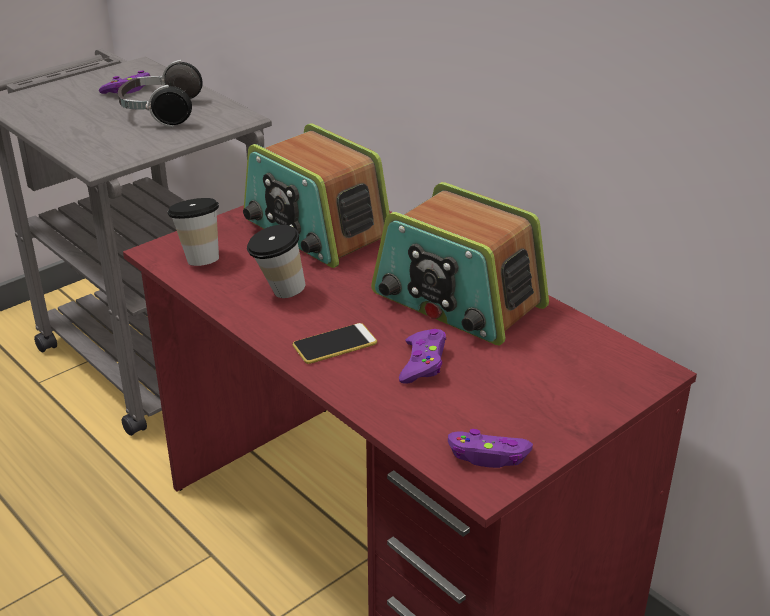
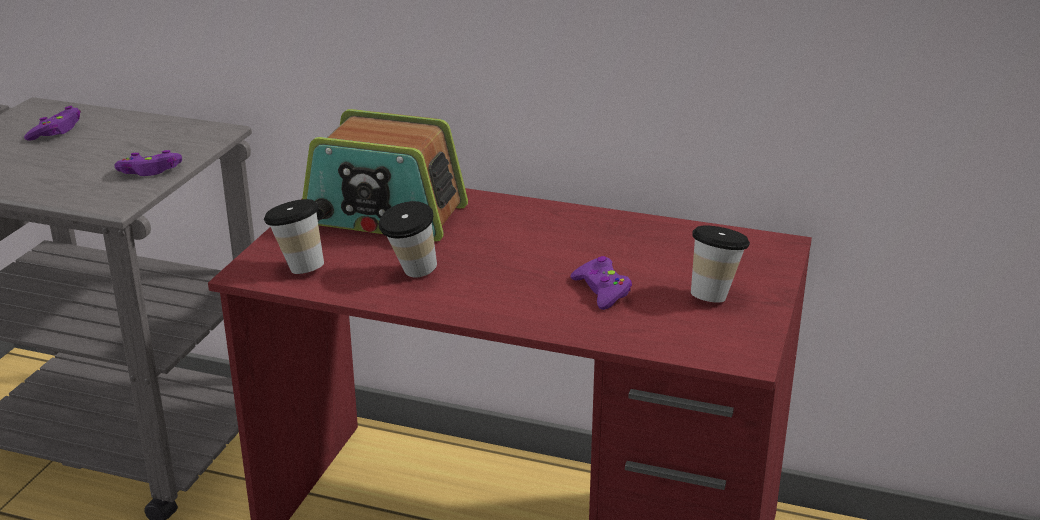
camera: 30 degrees left, 5 degrees down
(160, 112) = (123, 144): headphones -> none
(334, 344) = (511, 299): phone -> none
(457, 301) = (577, 237): radio -> none
(488, 456) = (728, 339): purple game controller -> purple game controller (150, 171)
(525, 403) = (714, 294): none -> cup

